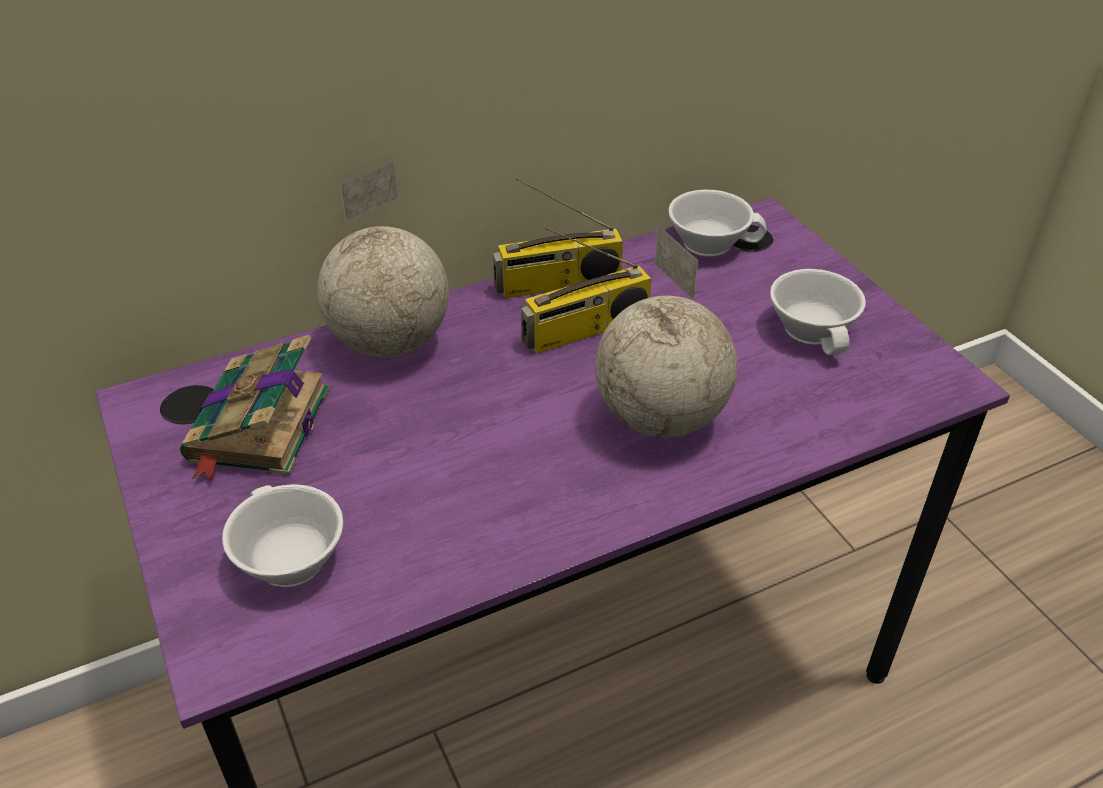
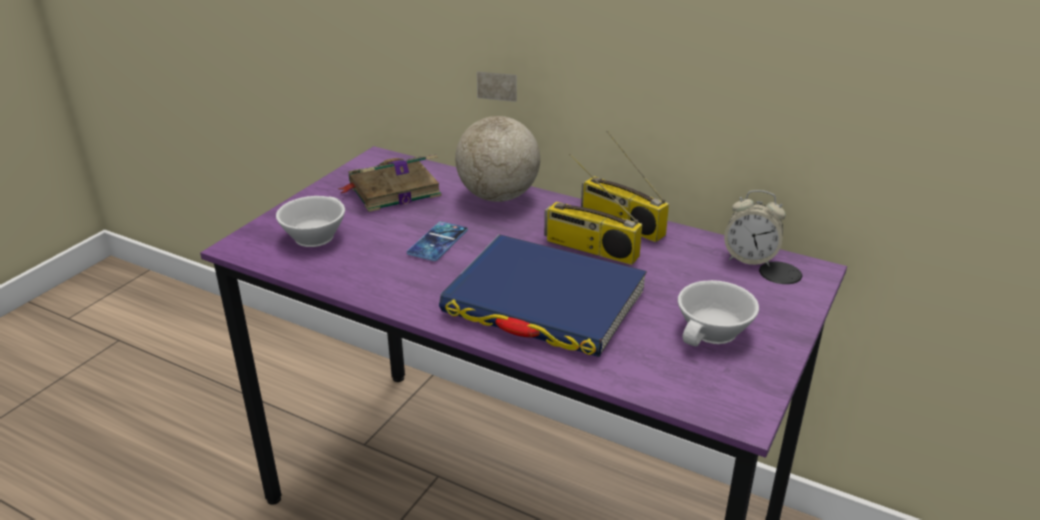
camera: 55 degrees right, 10 degrees down
(441, 443) = (438, 242): none -> phone
(661, 416) = (544, 302): globe -> blue book
(710, 241) = (750, 258): white cup -> alarm clock

